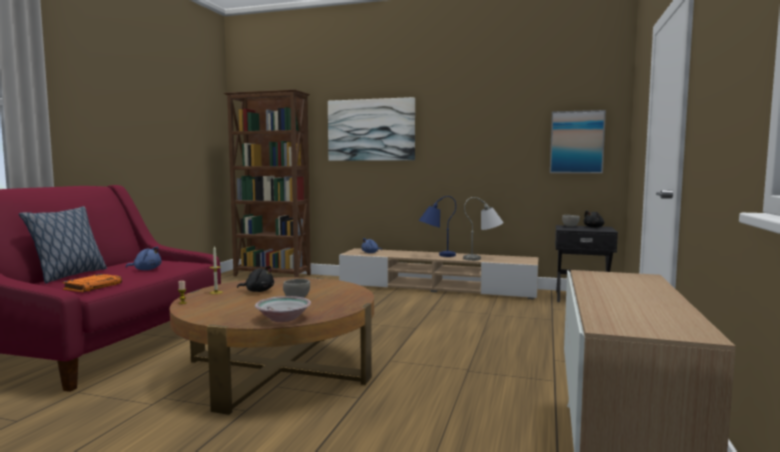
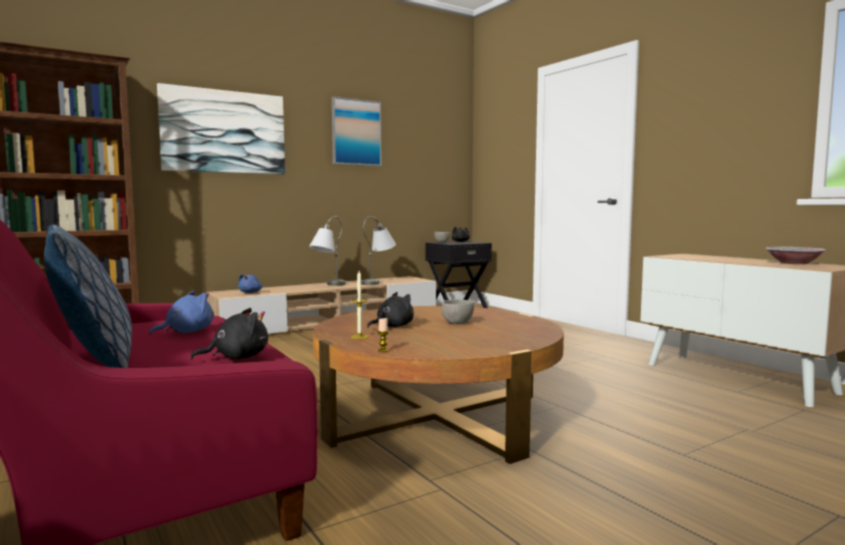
camera: 50 degrees left, 0 degrees up
(93, 286) = (237, 358): orange book -> black plush toy
(283, 318) = (530, 334): bowl -> bowl (793, 263)
(436, 255) = (328, 286): blue table lamp -> grey table lamp
(576, 142) = (436, 162): picture -> picture (356, 132)

